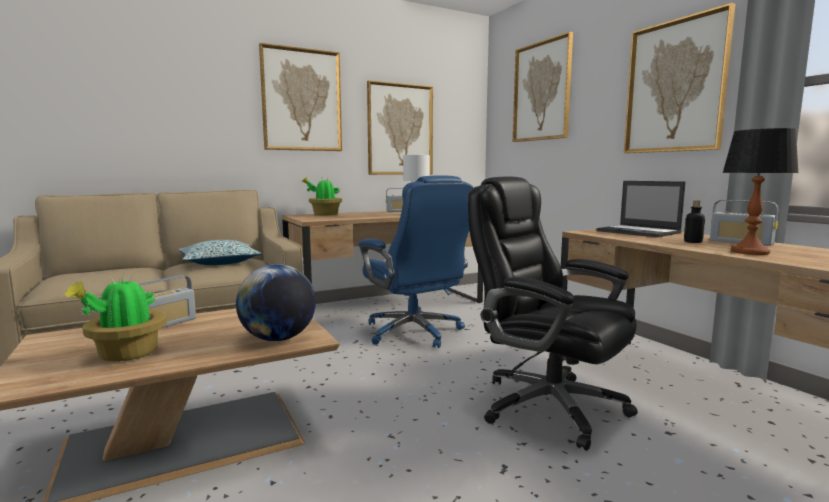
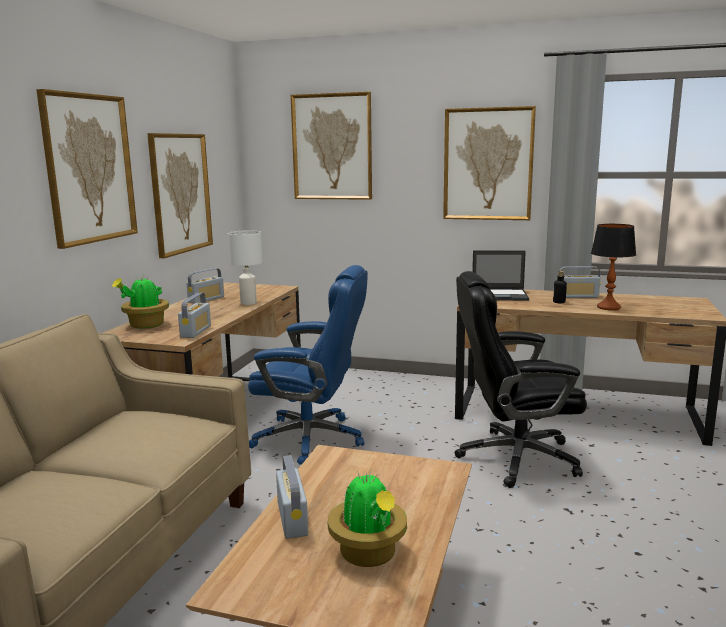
camera: 45 degrees left, 5 degrees up
(219, 262) = (129, 431): pillow -> none
(278, 339) = (426, 481): globe -> none
(334, 219) = (196, 331): none -> radio

